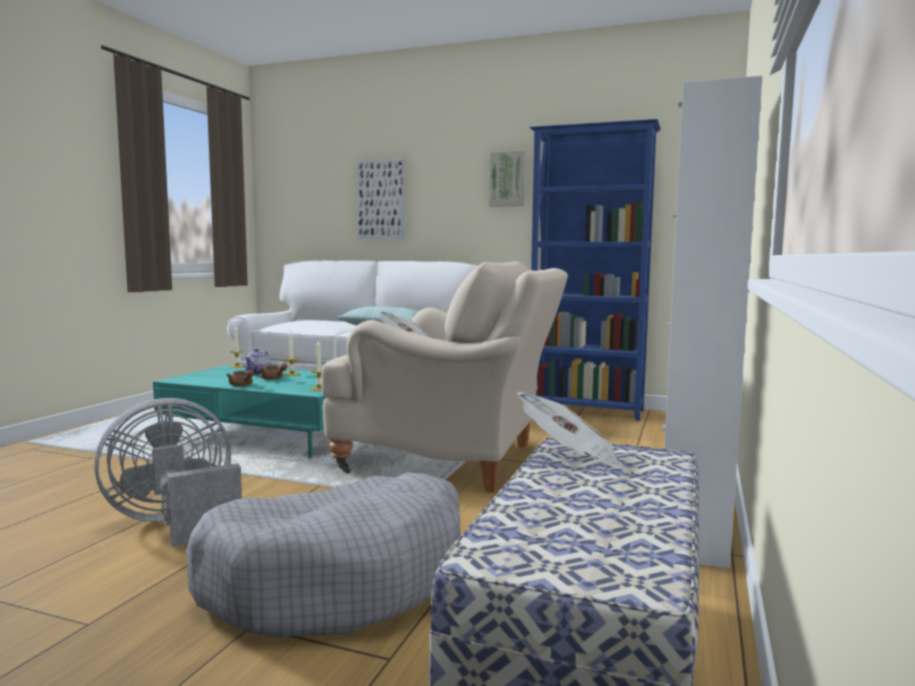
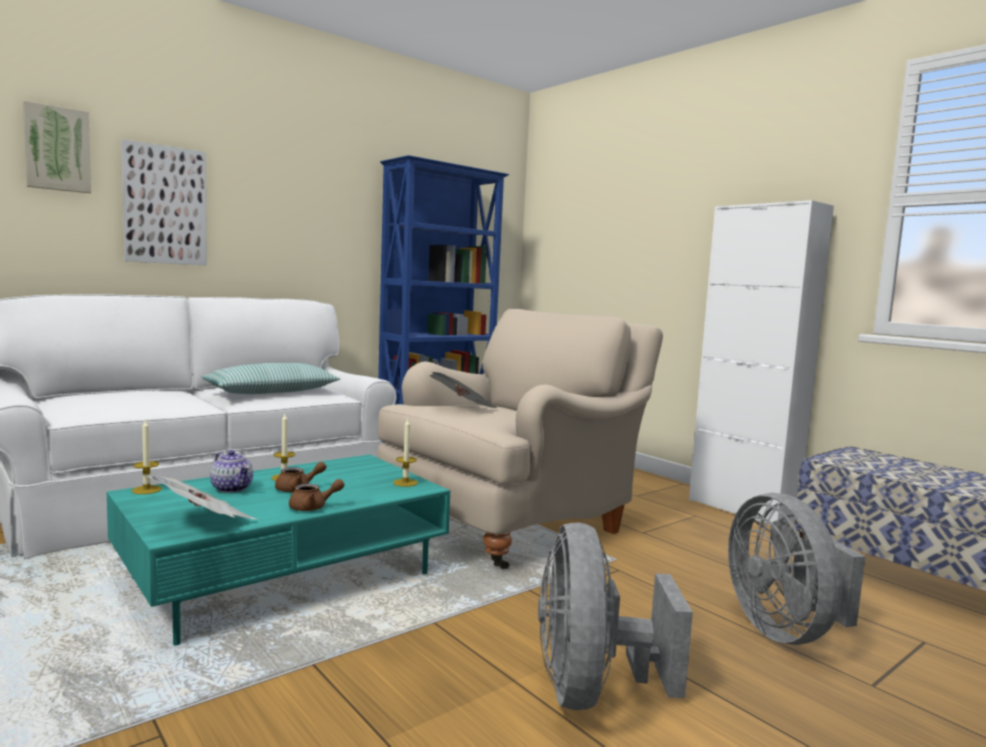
camera: 60 degrees left, 0 degrees up
(339, 579) = (785, 630): grey dog bed -> grey fan
(508, 179) = (341, 203): picture -> picture (57, 149)
(570, 457) = (861, 465): newspaper -> newspaper (204, 523)

